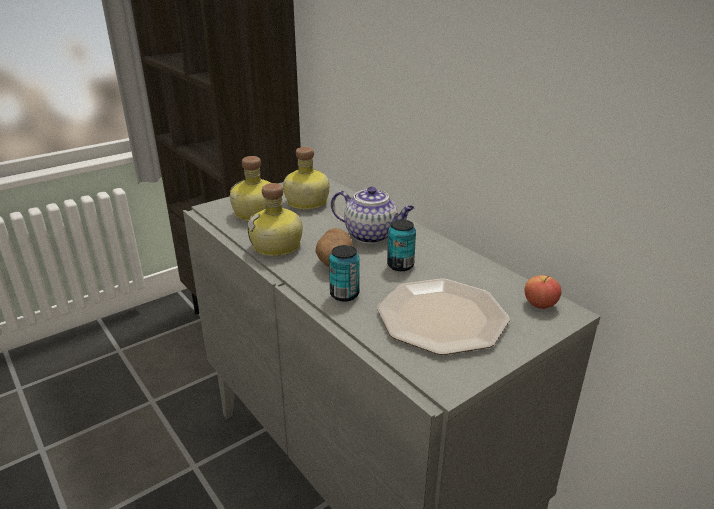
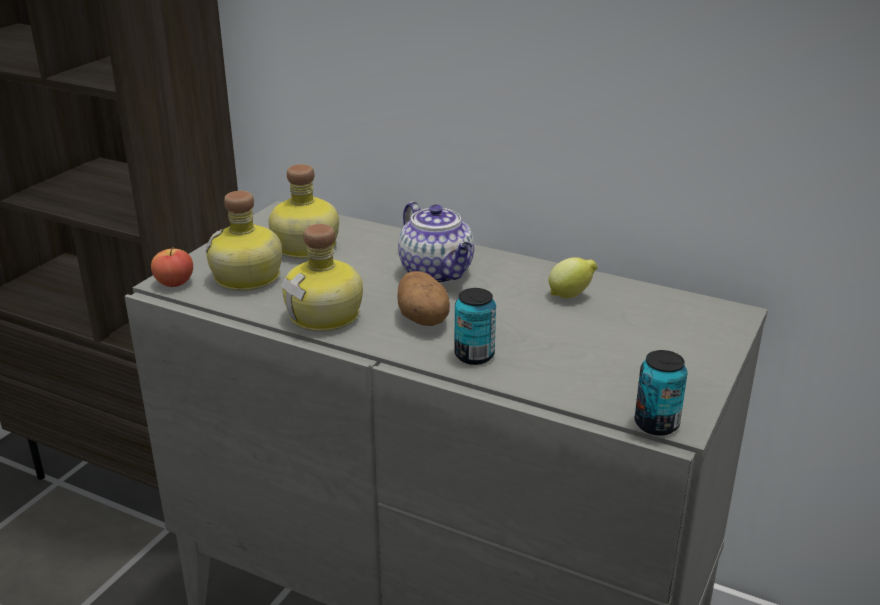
camera: 25 degrees left, 0 degrees up
(372, 235) = (438, 273): teapot -> teapot turned 60 degrees clockwise
(400, 265) = (508, 304): can -> can (656, 424)
(441, 318) = (610, 354): plate -> none
(450, 270) = (571, 296): none -> lemon
(540, 304) = (700, 311): apple -> apple (174, 283)

